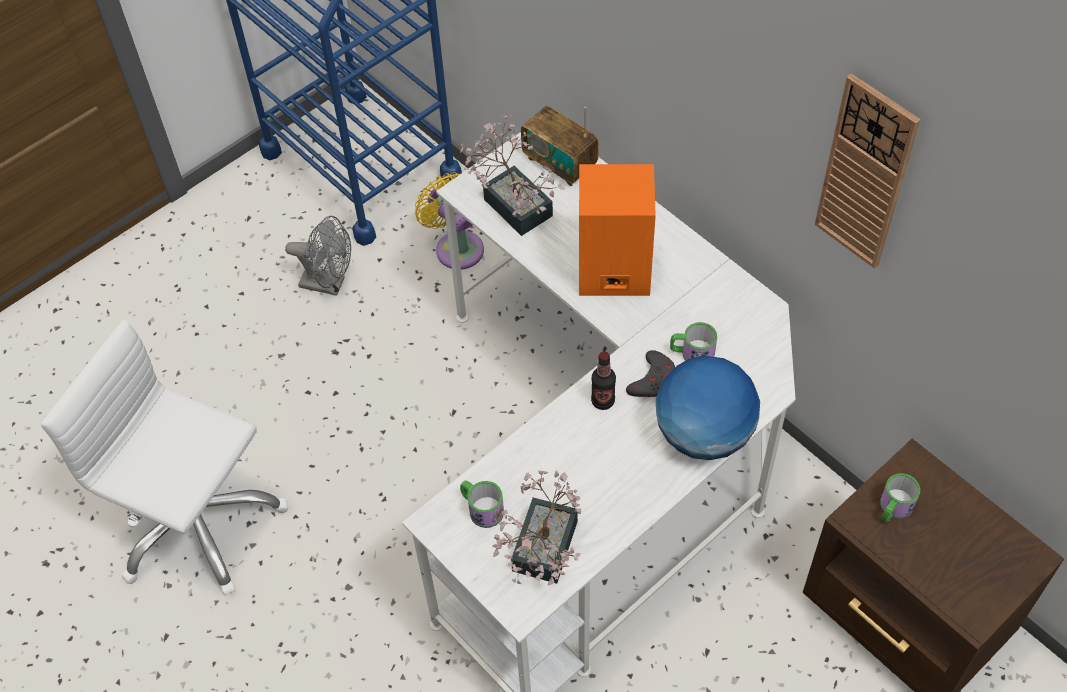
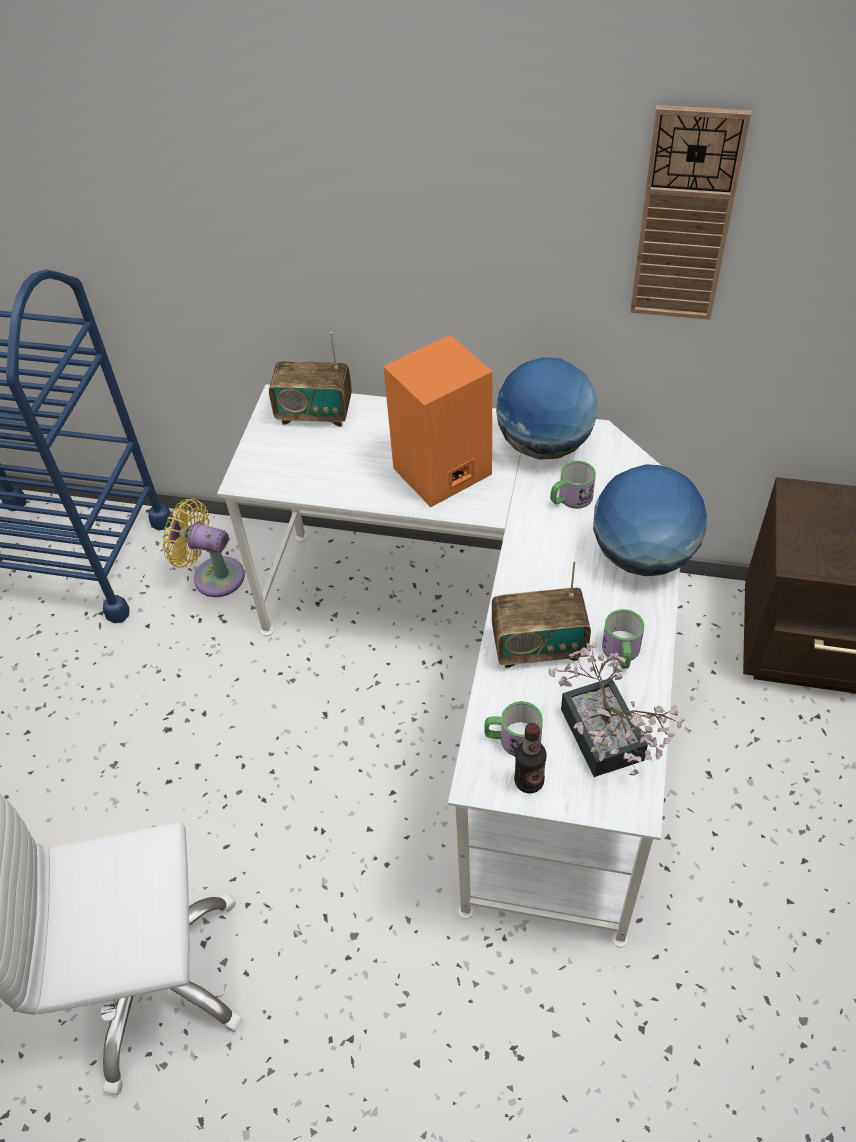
camera: 35 degrees left, 5 degrees down
(329, 284) = (114, 673): grey fan -> none
(513, 202) = (300, 464): potted plant -> none
(559, 454) = (538, 647): none -> radio
(603, 401) = (533, 580): bottle -> bottle (529, 781)
(652, 379) = (558, 538): grey game controller -> none
(714, 295) = (544, 445): none -> globe
(893, 508) = (816, 535): mug -> mug (621, 653)

